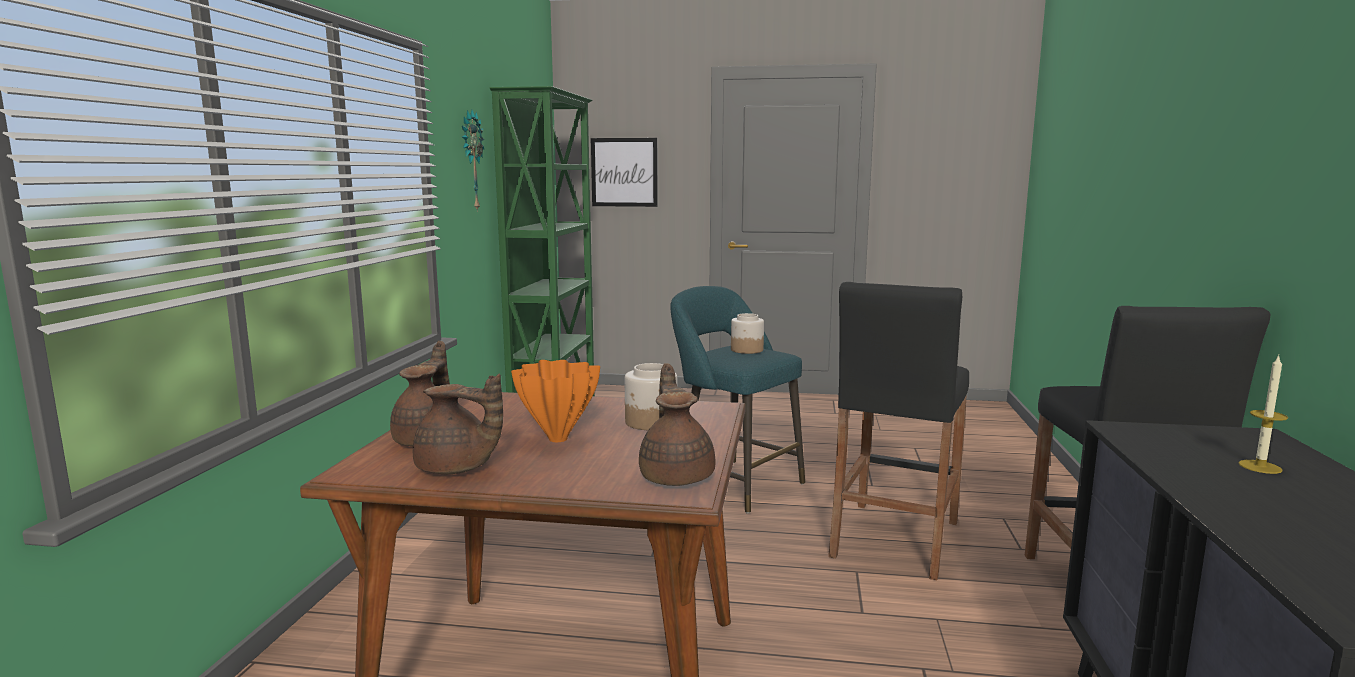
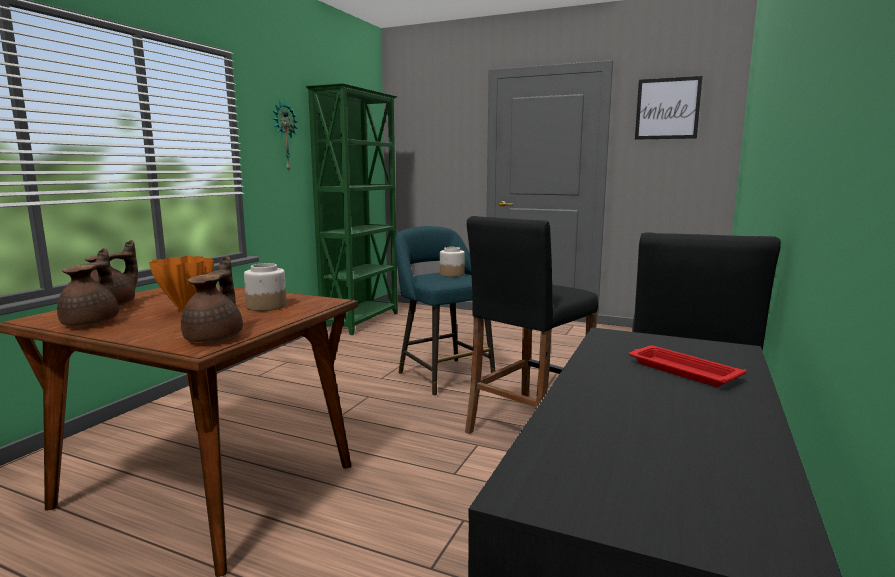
camera: 15 degrees right, 0 degrees up
(457, 469) = (93, 322): brown teapot -> brown teapot turned 120 degrees counterclockwise
(624, 172) = (428, 150): picture -> picture (667, 108)
(1260, 467) = (681, 370): candle -> red tray

